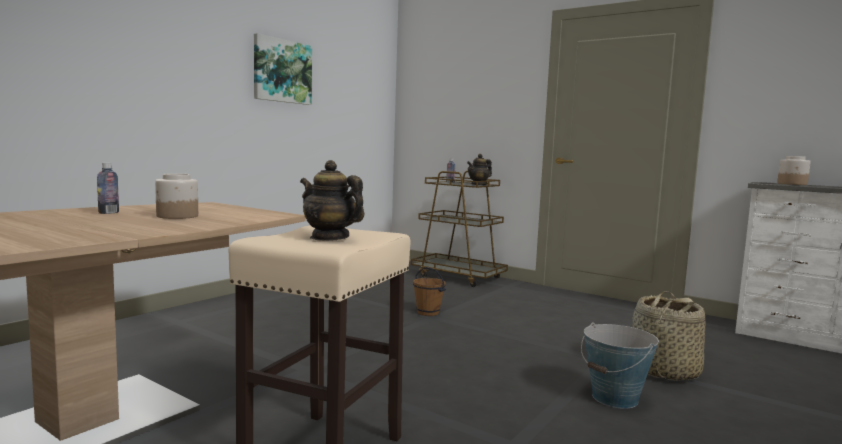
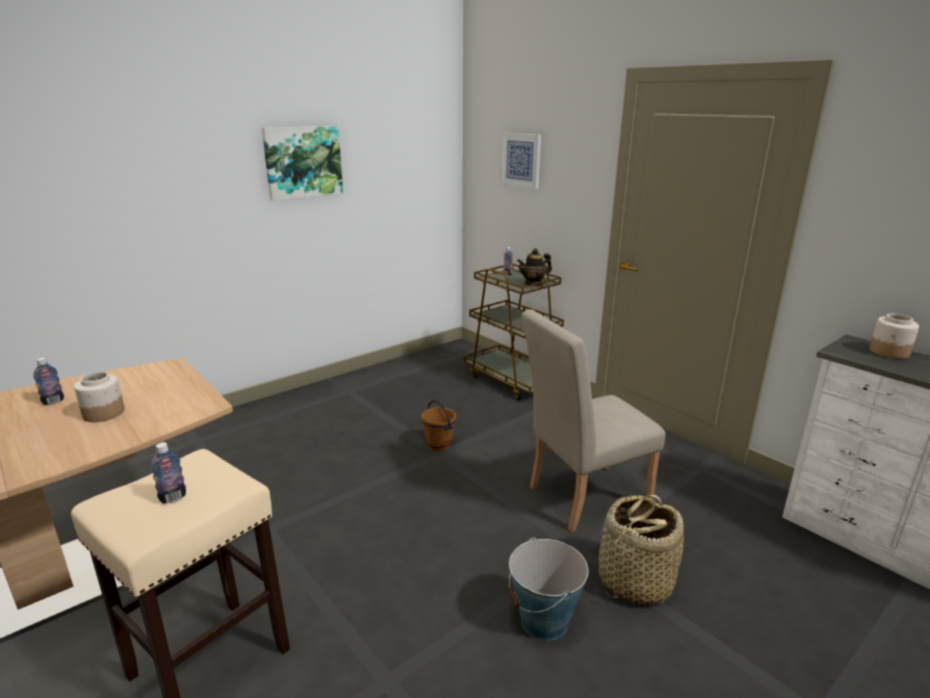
camera: 15 degrees right, 15 degrees up
(329, 237) = (173, 498): teapot -> bottle
(456, 90) = (521, 160): none -> picture
(577, 333) = (580, 498): none -> beige chair

